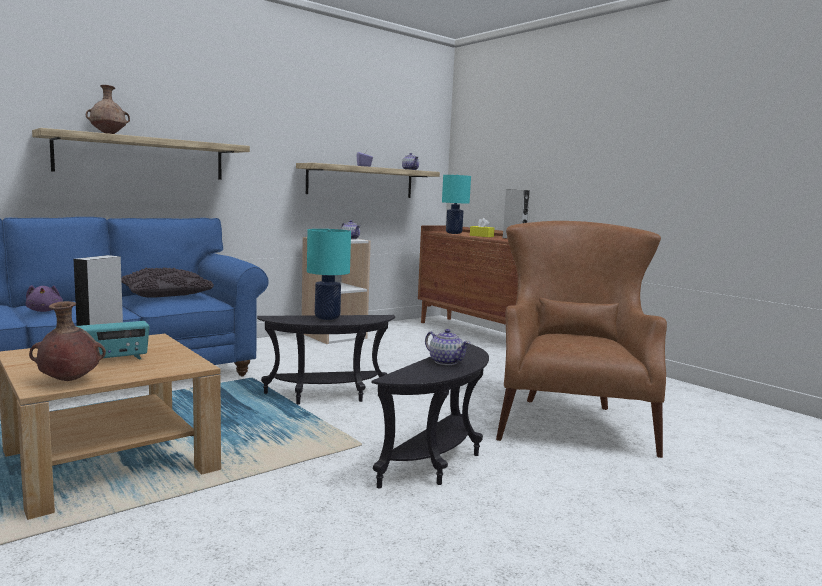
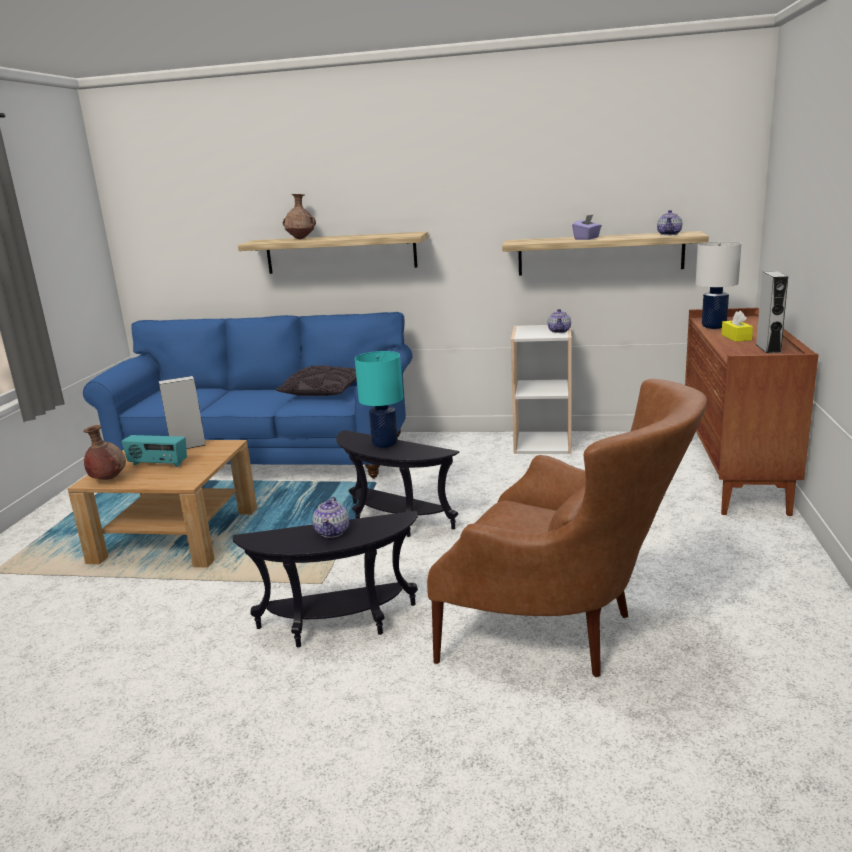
camera: 50 degrees right, 10 degrees up
(45, 311) = (225, 400): purple plush toy -> none
(453, 233) = (713, 327): turquoise table lamp -> white table lamp
(569, 417) = (565, 633): brown armchair -> brown armchair turned 60 degrees clockwise

